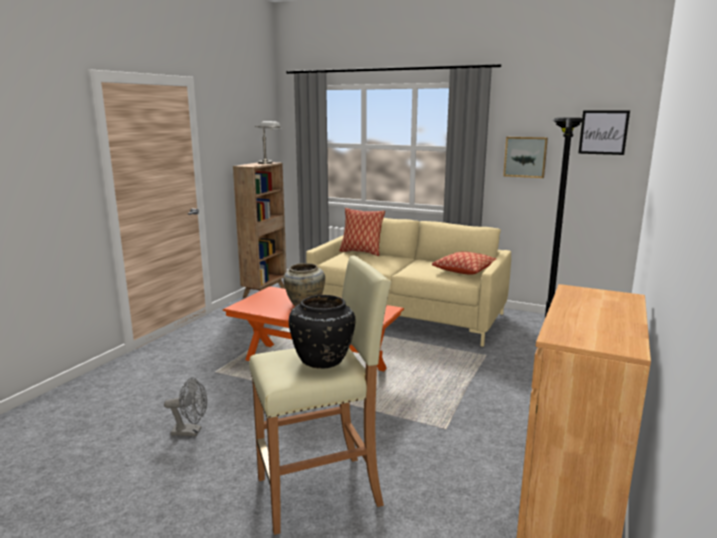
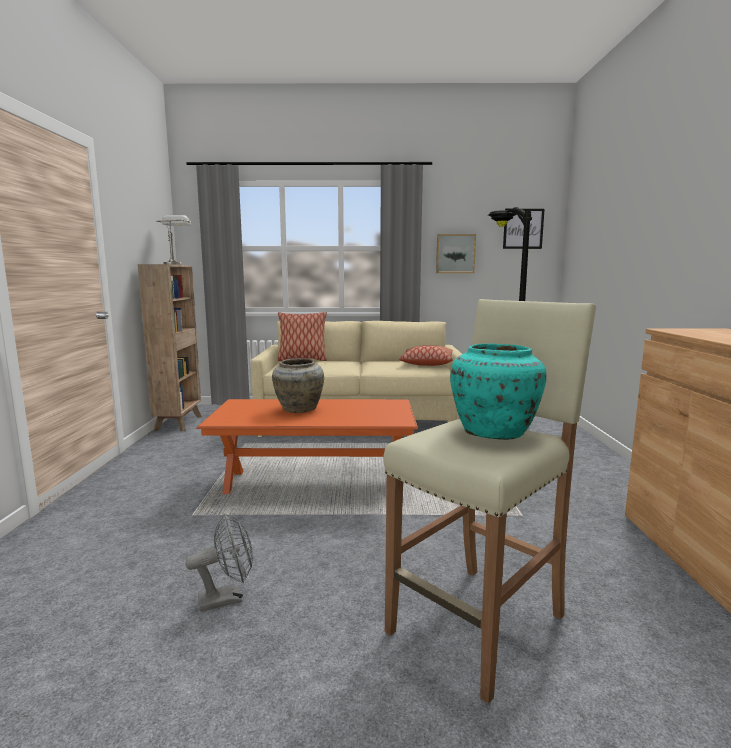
camera: 25 degrees left, 5 degrees down
(323, 361) = (495, 433): black vase -> turquoise vase

